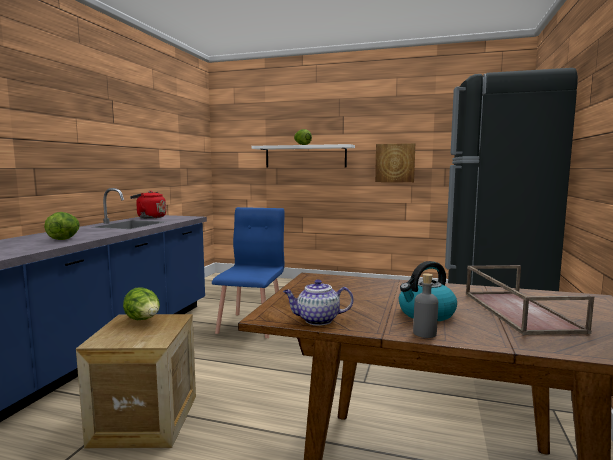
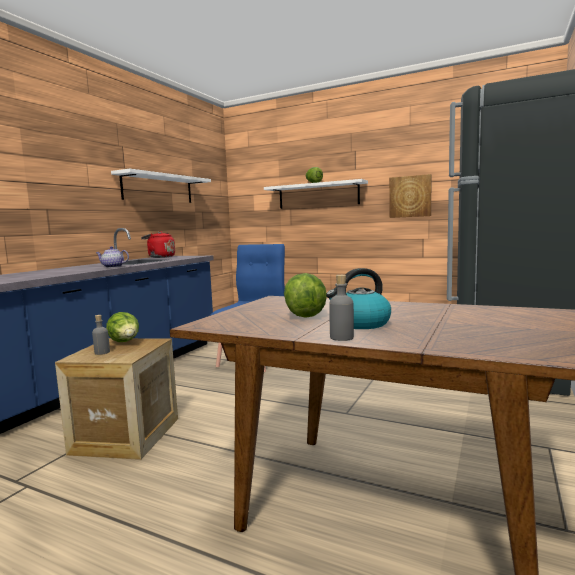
camera: 10 degrees right, 0 degrees up
(64, 239) = (67, 271): lettuce -> lettuce (305, 315)
(124, 334) = (102, 352): none -> grey bottle
(146, 145) = (158, 188): none -> white shelf
(317, 320) = (244, 328): teapot -> teapot (112, 267)
(517, 311) = (464, 322): brown tray -> none

